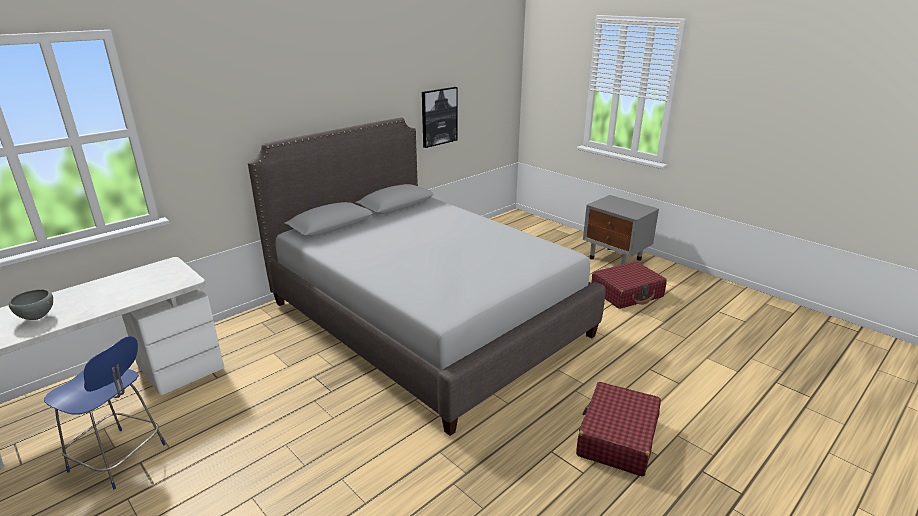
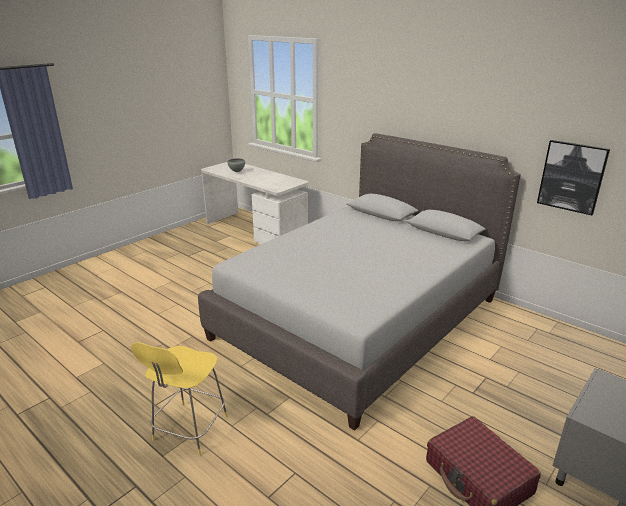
camera: 85 degrees right, 0 degrees up
(120, 458) = (207, 244): blue stool -> none
(617, 438) = (189, 430): red suitcase -> yellow stool

